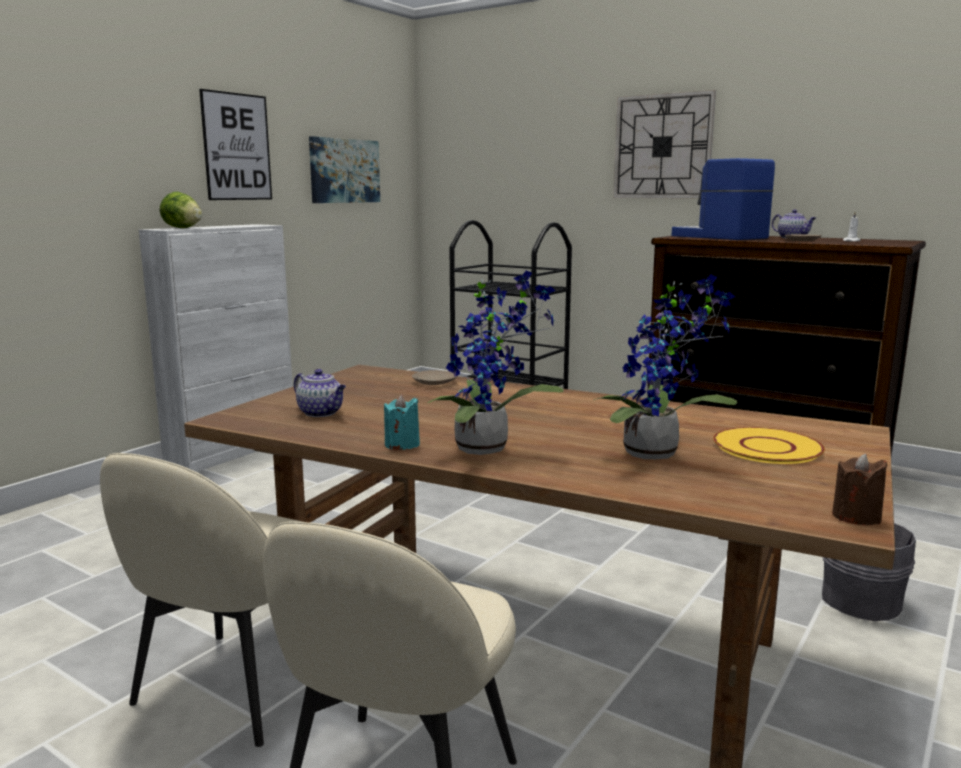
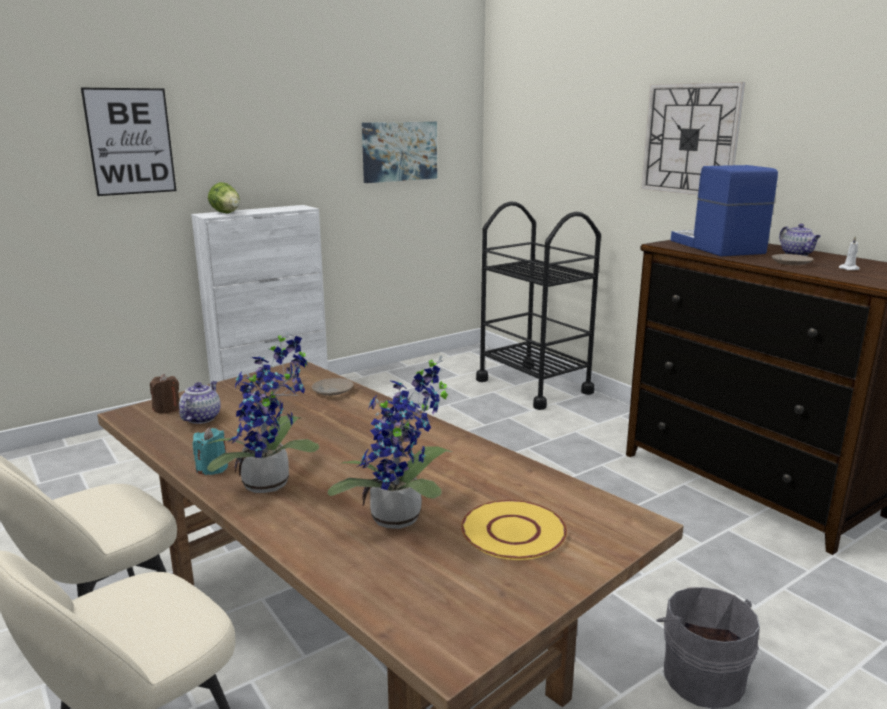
camera: 20 degrees right, 5 degrees up
(237, 147) = (287, 137): picture -> picture (130, 141)
(321, 413) = (201, 418): teapot -> teapot turned 135 degrees counterclockwise
(856, 517) = (470, 647): brown candle -> brown candle (167, 409)

